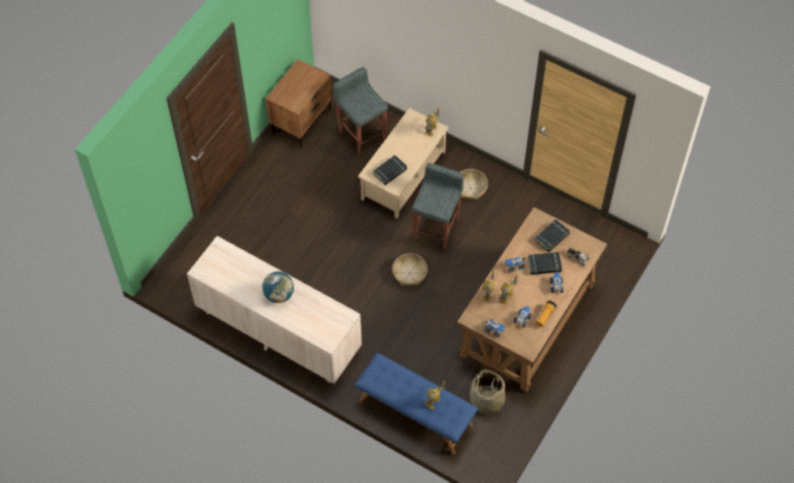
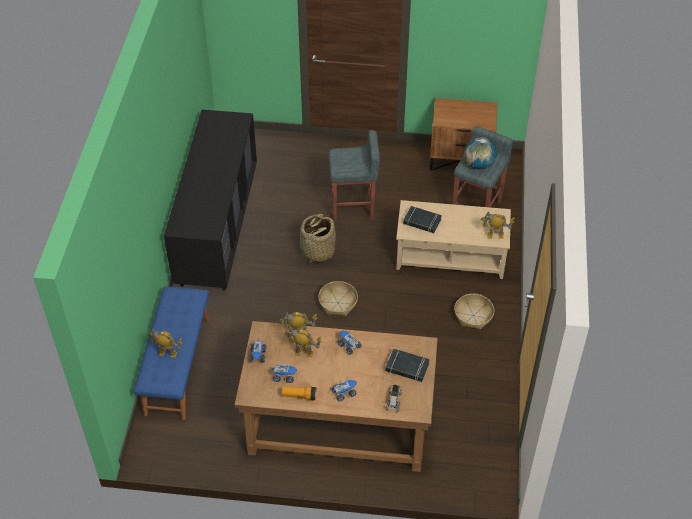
camera: 65 degrees right, 10 degrees down
(278, 331) = (218, 229): beige dresser -> black dresser
(279, 295) = (211, 176): globe -> globe (479, 165)
(436, 228) = (404, 305): grey stool -> grey stool (353, 207)
(487, 400) = (220, 422): basket -> basket (317, 251)
(544, 265) = (366, 373): black book -> none

